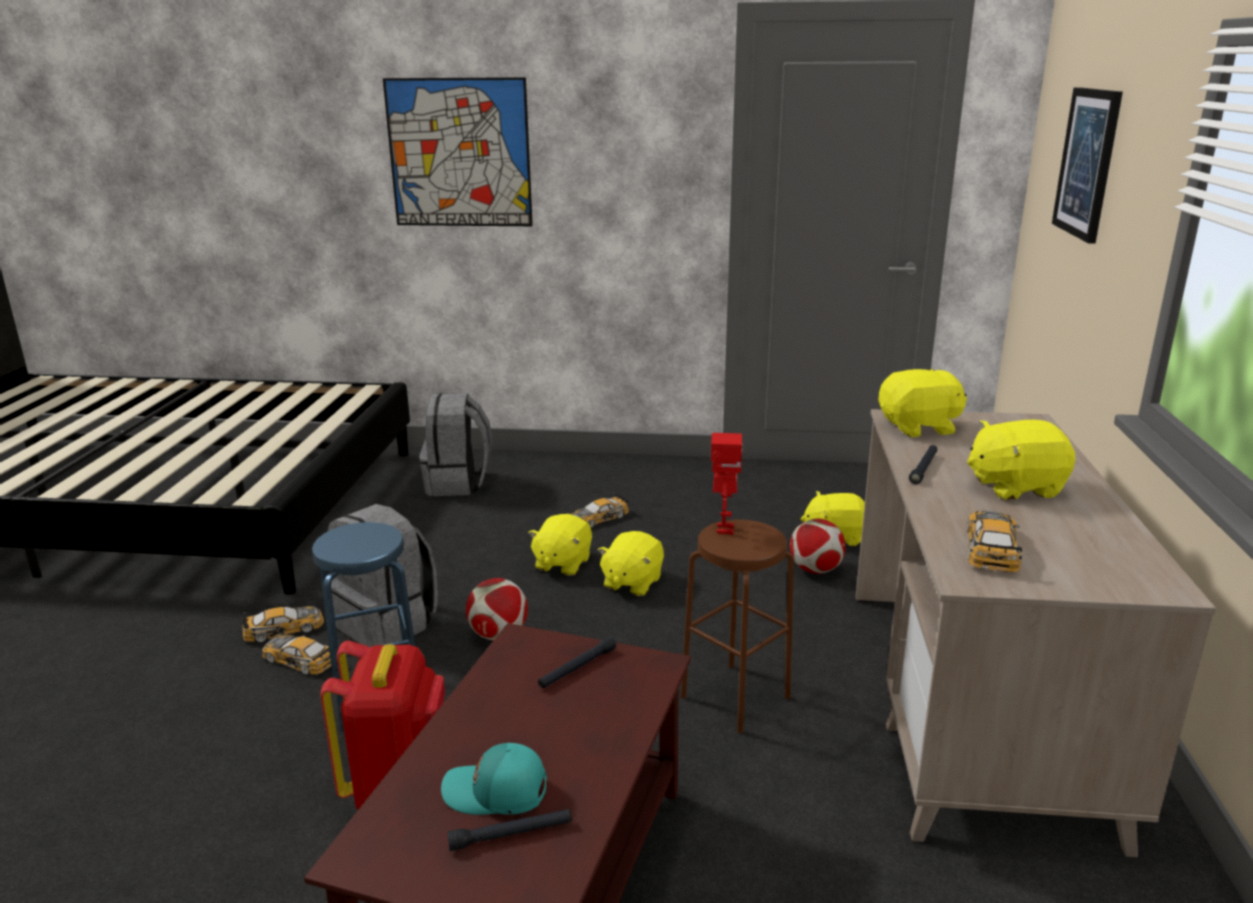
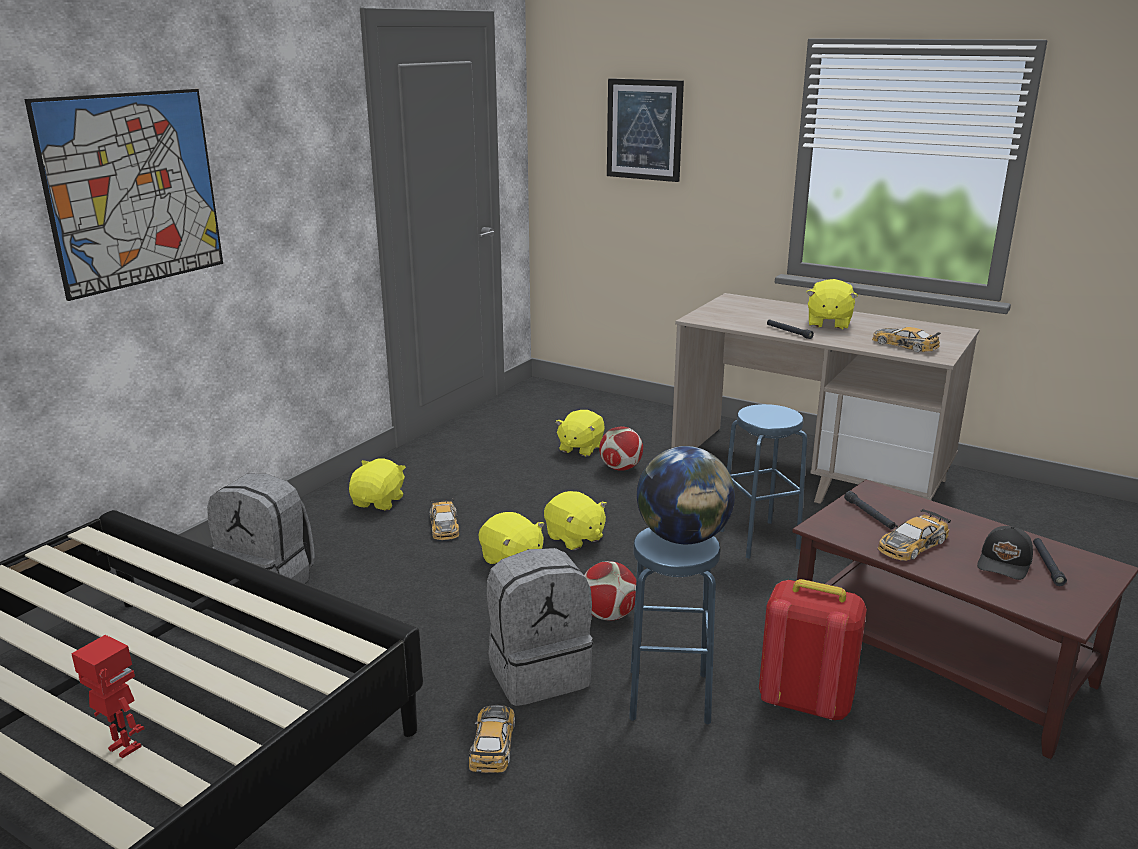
camera: 65 degrees left, 0 degrees up
(300, 659) = (565, 737): toy car -> toy car (912, 544)
(369, 542) = (683, 538): none -> globe
(496, 793) = (1005, 563): turquoise cap -> black cap
(724, 529) = (753, 417): toy robot -> toy robot (123, 749)
(735, 696) = (759, 539): brown stool -> blue stool
(919, 427) = (721, 318): yellow plush toy -> yellow plush toy (379, 502)

